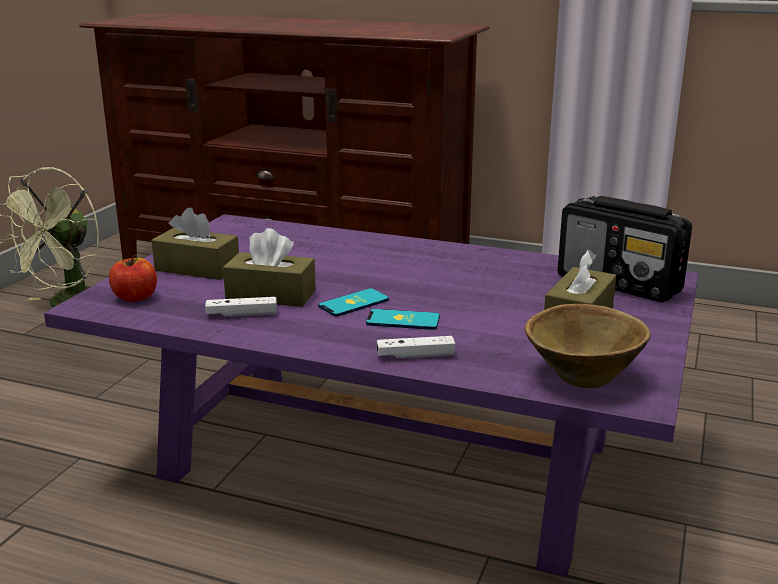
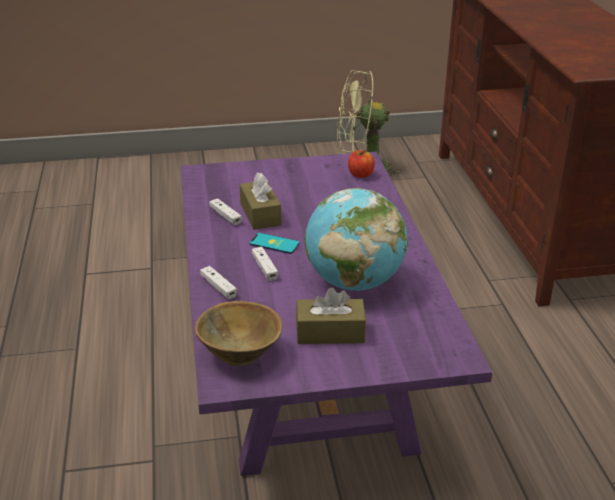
camera: 60 degrees right, 10 degrees up
(135, 298) = (218, 179): apple -> apple (360, 174)
(197, 268) = (276, 179): brown tissue box -> none
(403, 320) = (264, 268): phone -> white game controller
(488, 285) = (354, 282): none -> globe
(619, 284) = (417, 337): radio -> none

